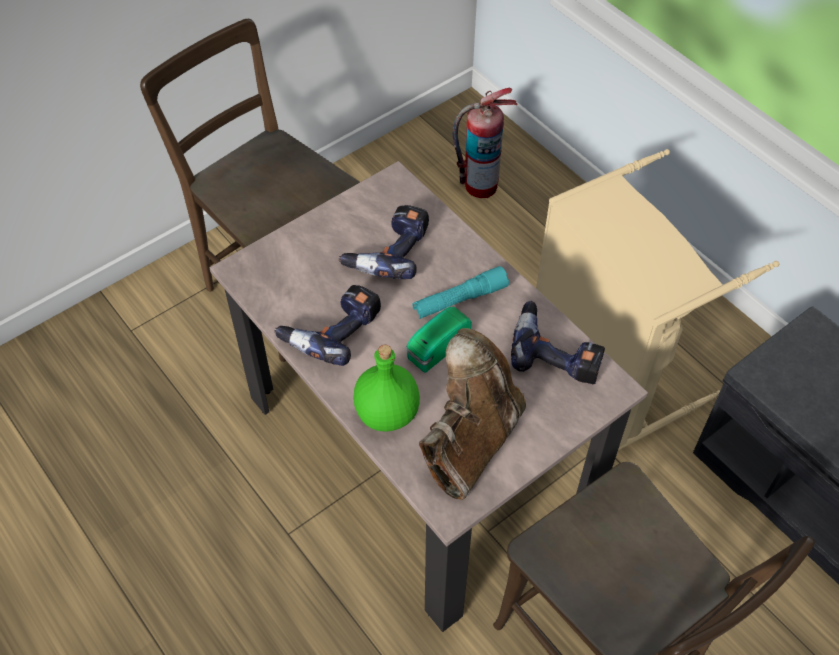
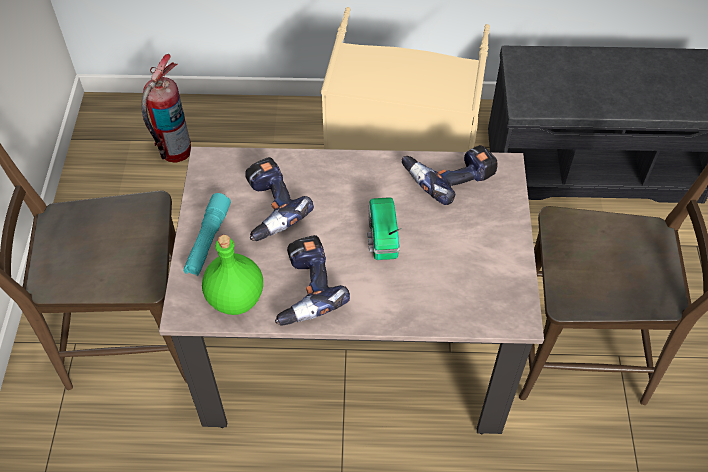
camera: 50 degrees left, 0 degrees up
(388, 413) = (410, 303): green bottle -> green bottle (236, 298)
(460, 300) = (354, 197): turquoise flashlight -> turquoise flashlight (208, 240)
(469, 441) = (476, 271): brown boot -> none

